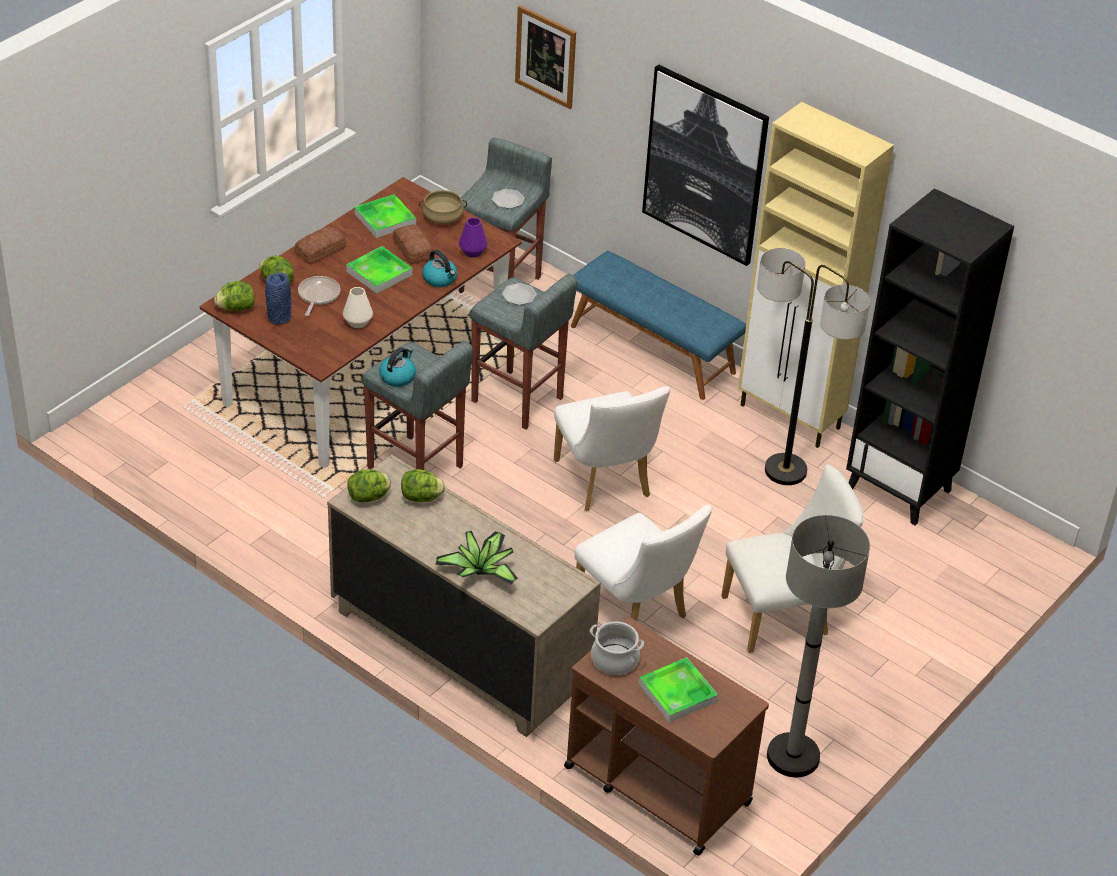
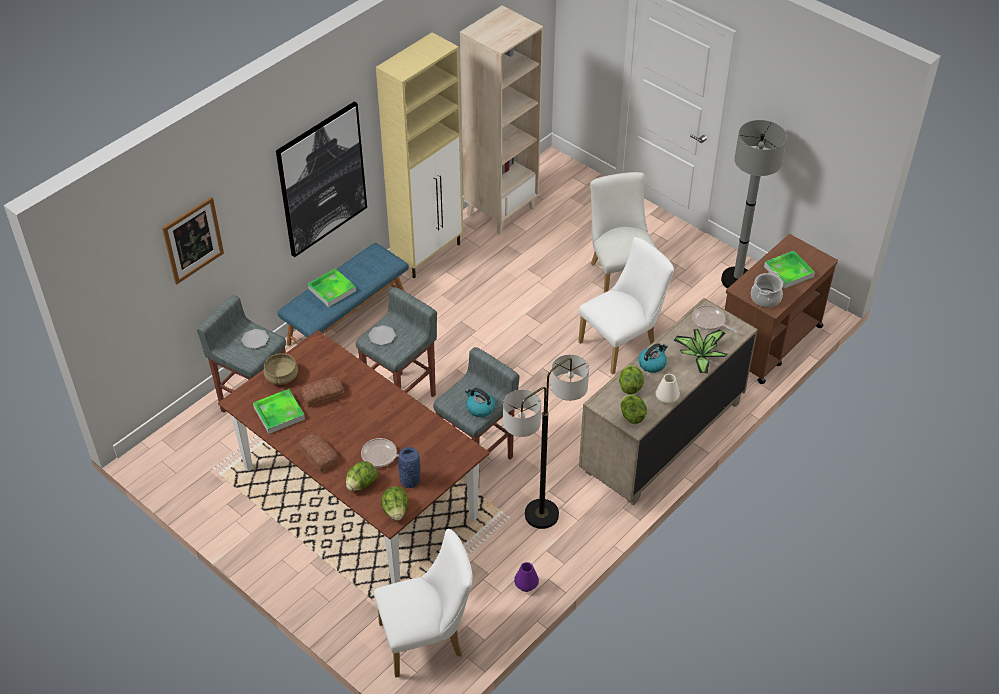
camera: 85 degrees left, 5 degrees up
(357, 322) = (418, 429): white vase -> white vase (666, 399)
(379, 273) = (354, 416): tray -> tray (332, 290)
(440, 279) = (365, 378): kettle -> kettle (652, 364)
(473, 252) = (330, 358): purple vase -> purple vase (526, 585)
(550, 585) = (710, 321): none -> frying pan
(605, 483) = (495, 353): white chair -> white chair (427, 639)
(785, 470) = (482, 261): floor lamp -> floor lamp (541, 514)
(900, 489) = (501, 211): black bookcase -> beige bookcase

